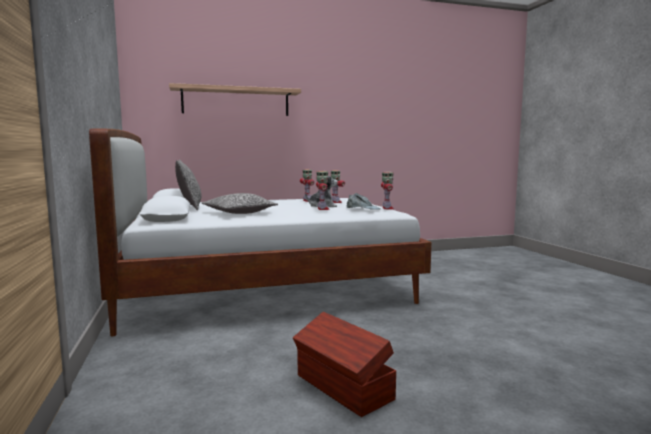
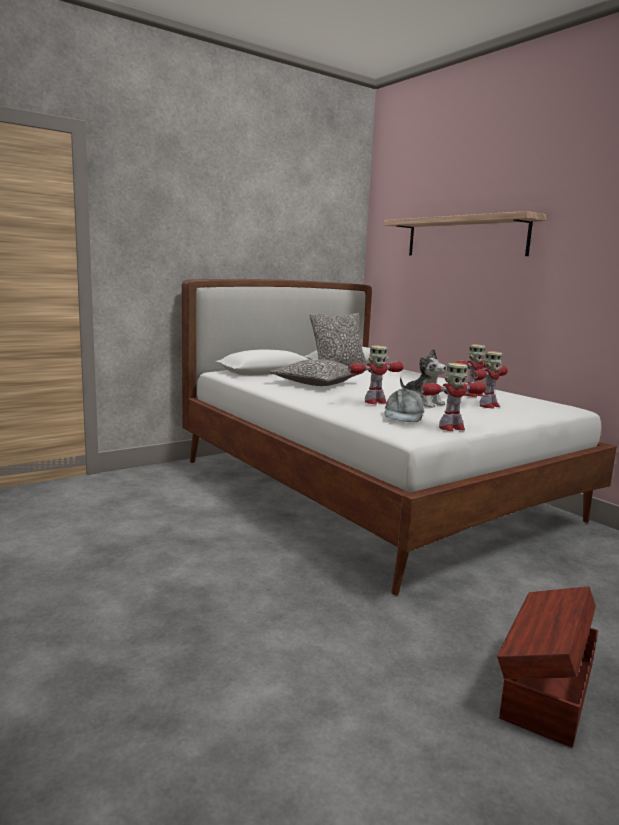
camera: 70 degrees right, 5 degrees up
(343, 388) = (103, 564): brown storage box -> brown storage box (545, 690)

